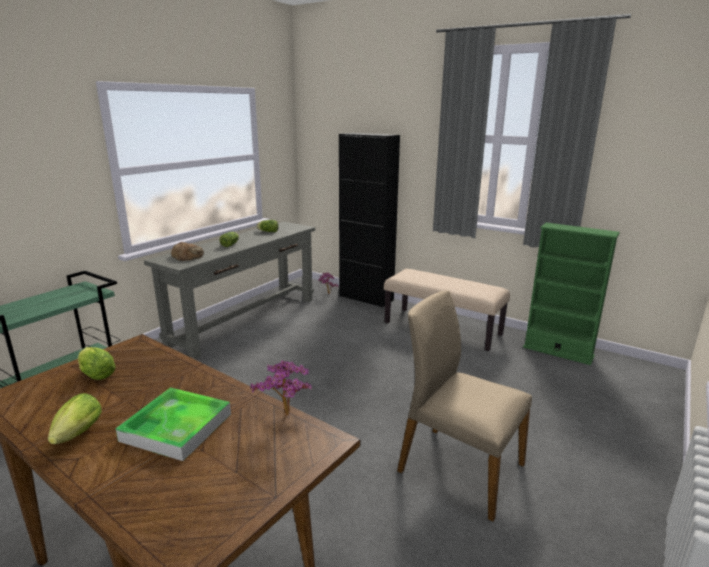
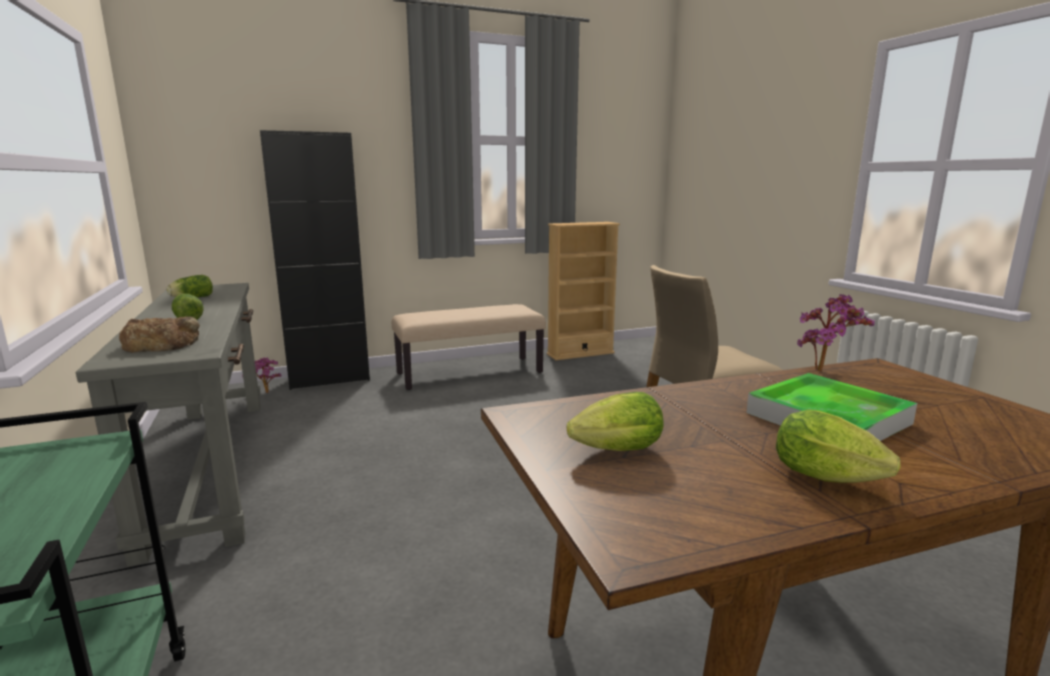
camera: 55 degrees left, 5 degrees down
(558, 351) = (580, 353): green bookcase -> beige bookcase

